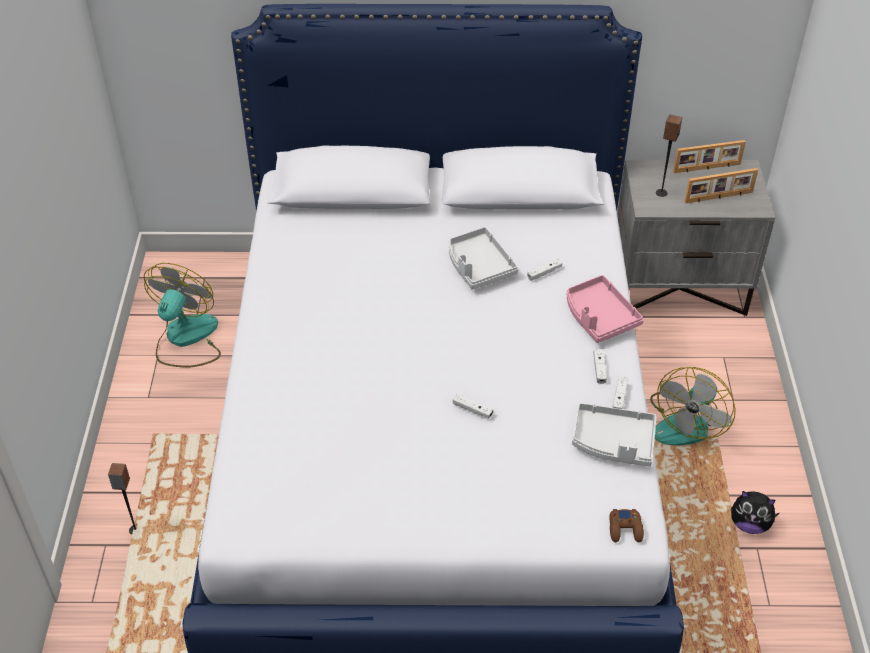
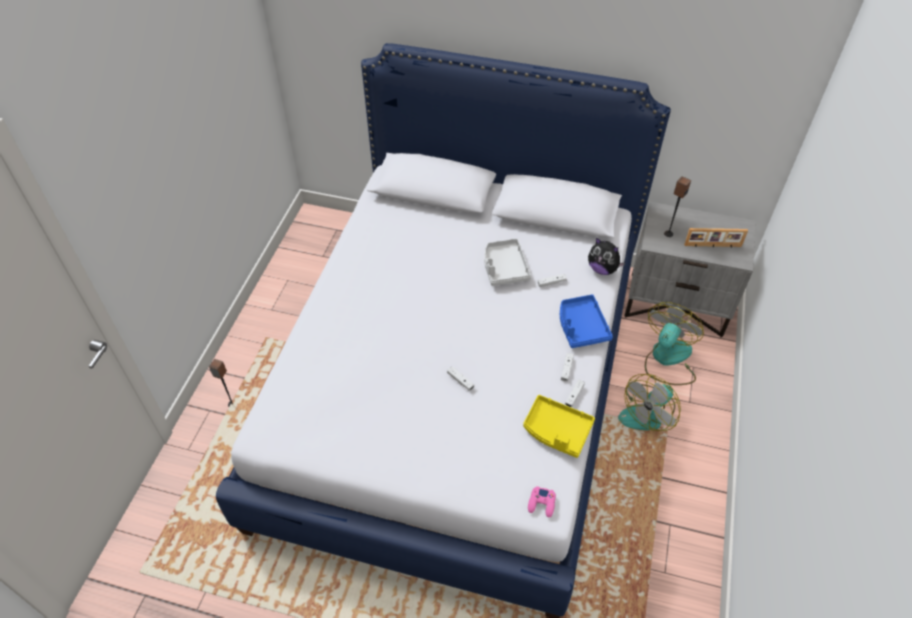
camera: 15 degrees right, 5 degrees up
(186, 339) = (309, 272): fan -> fan (667, 359)
(599, 317) = (581, 327): pink tray -> blue tray
(613, 442) = (557, 431): grey tray -> yellow tray
(625, 529) = (542, 503): brown game controller -> pink game controller
(707, 168) = (711, 220): picture frame -> none
(749, 524) = (670, 504): plush toy -> plush toy (602, 269)

